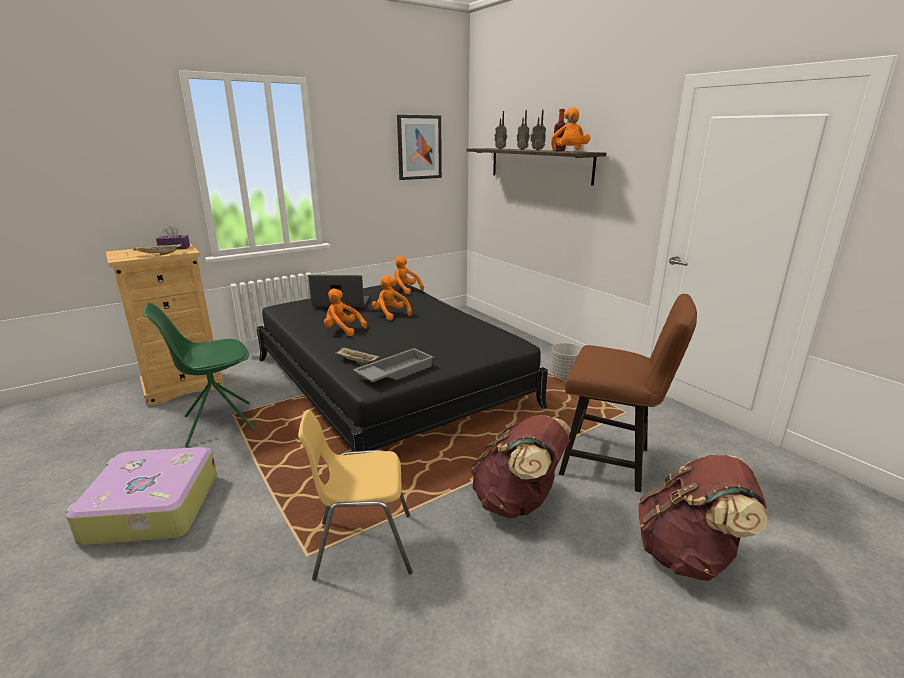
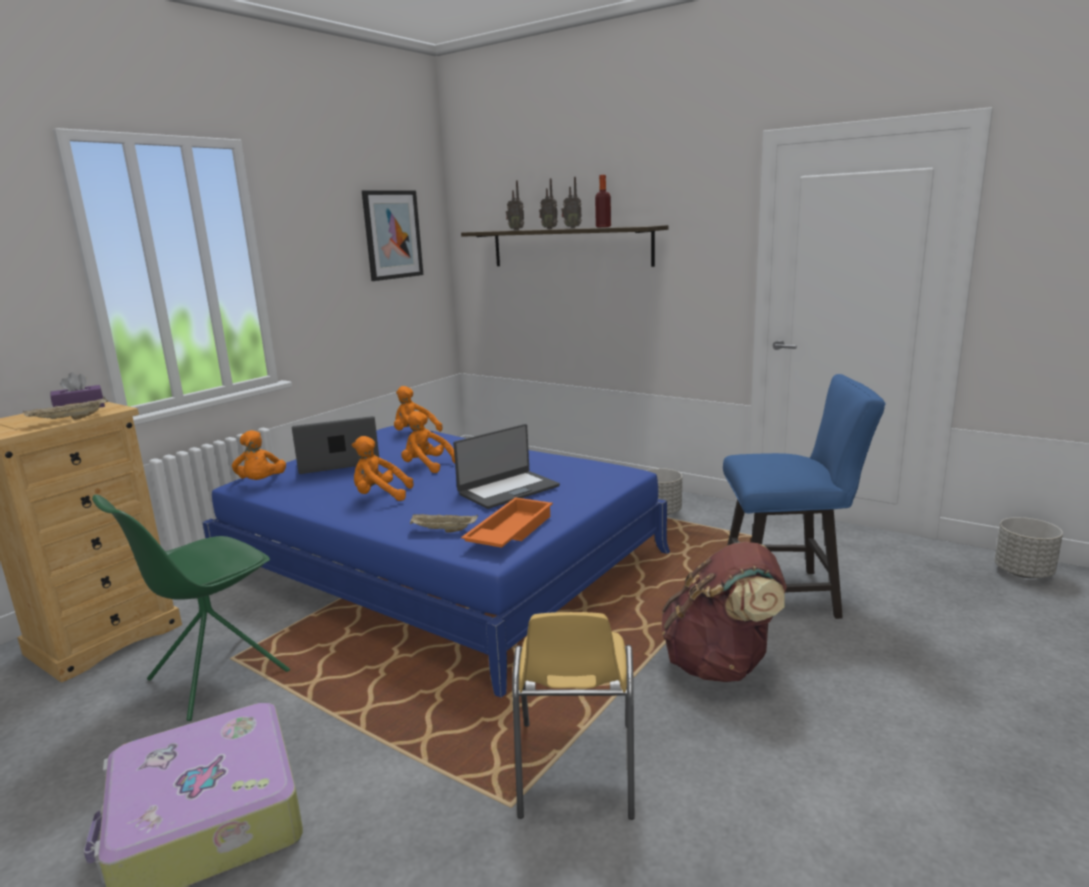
camera: 20 degrees left, 5 degrees down
(363, 545) = (575, 770): yellow chair -> yellow chair turned 60 degrees counterclockwise
(389, 382) = (440, 564): black bed -> blue bed
(394, 371) = (509, 532): grey tray -> orange tray
(422, 341) = (508, 490): none -> laptop
(569, 152) = (625, 226): orange plush toy -> orange plush toy (261, 483)
(612, 462) = (788, 594): brown chair -> blue chair
(688, 555) = (936, 668): brown backpack -> none
(841, 496) = (1022, 573): none -> grey planter

